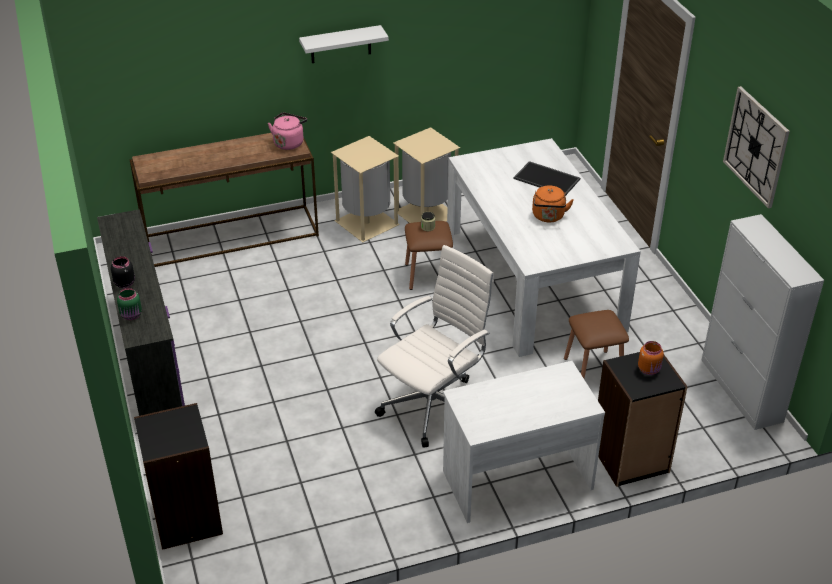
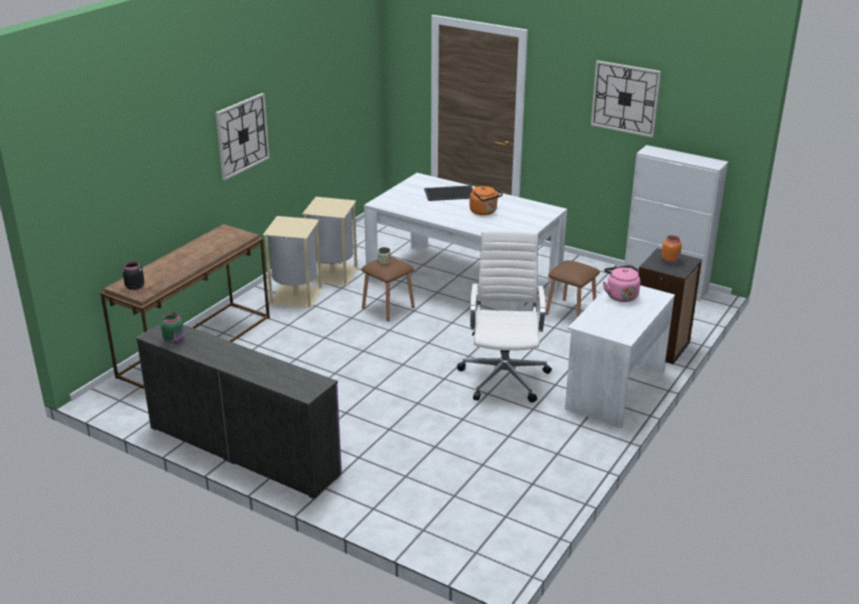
camera: 40 degrees left, 10 degrees down
(125, 283) = (237, 366): black jar -> black jar (134, 287)
(132, 315) = (279, 382): green jar -> green jar (174, 340)
(186, 518) = (433, 531): black bookcase -> none
(289, 142) = (231, 234): pink kettle -> pink kettle (620, 295)
(340, 44) = (242, 135): white shelf -> wall clock

